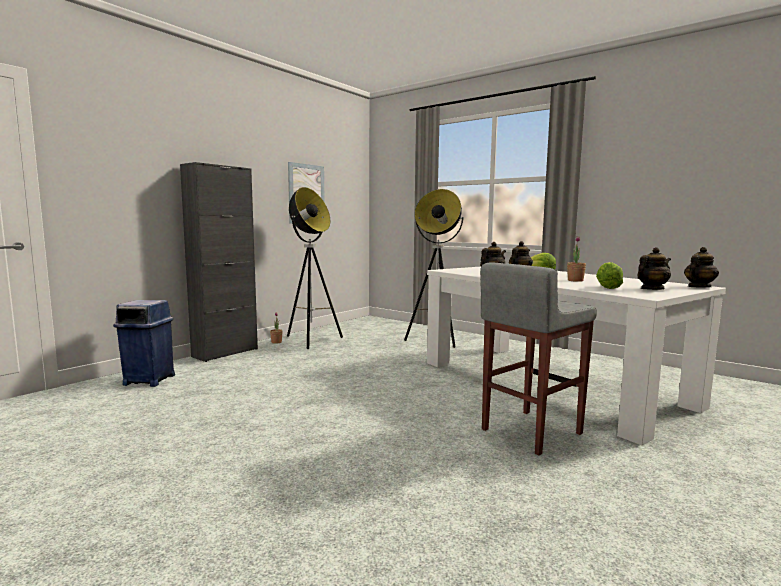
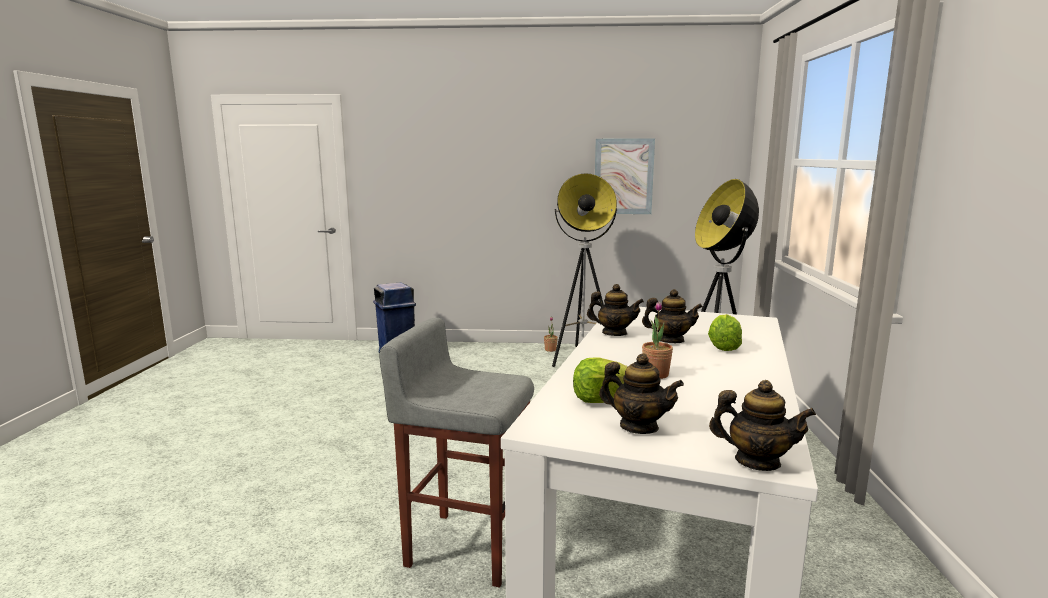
camera: 55 degrees right, 5 degrees up
(225, 353) = (490, 347): black cabinet -> none

